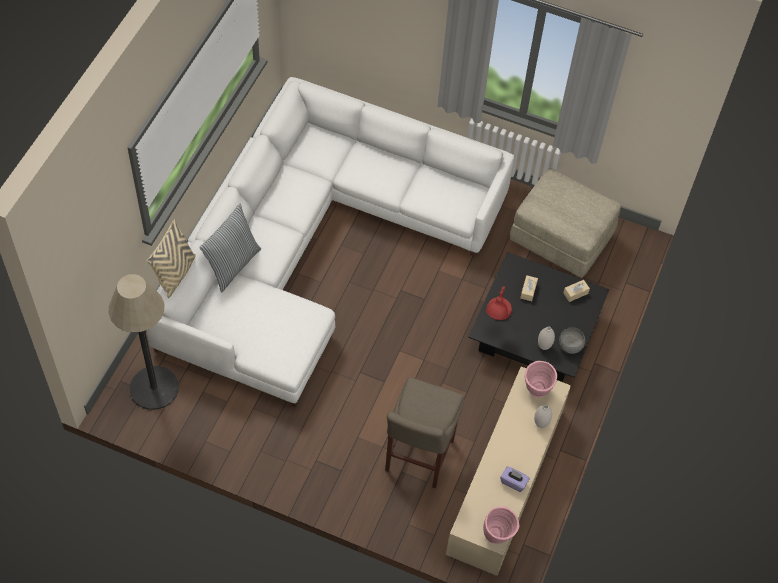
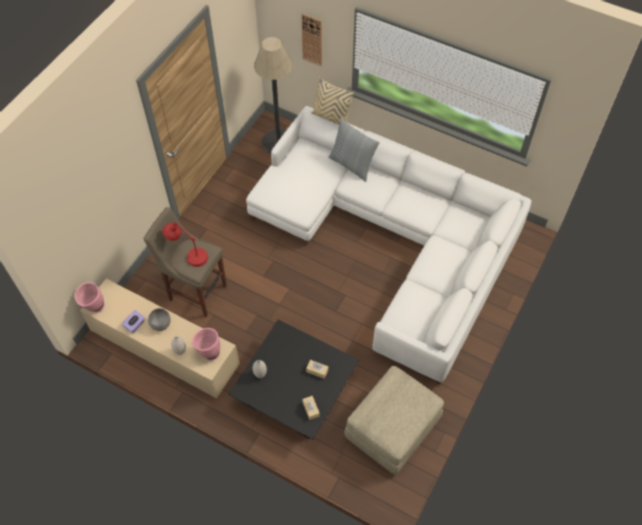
camera: 100 degrees right, 0 degrees up
(107, 248) = (312, 39): none -> wall clock
(496, 319) = (291, 342): red table lamp -> red table lamp (188, 255)
(569, 346) = (257, 395): grey bowl -> grey bowl (160, 324)

